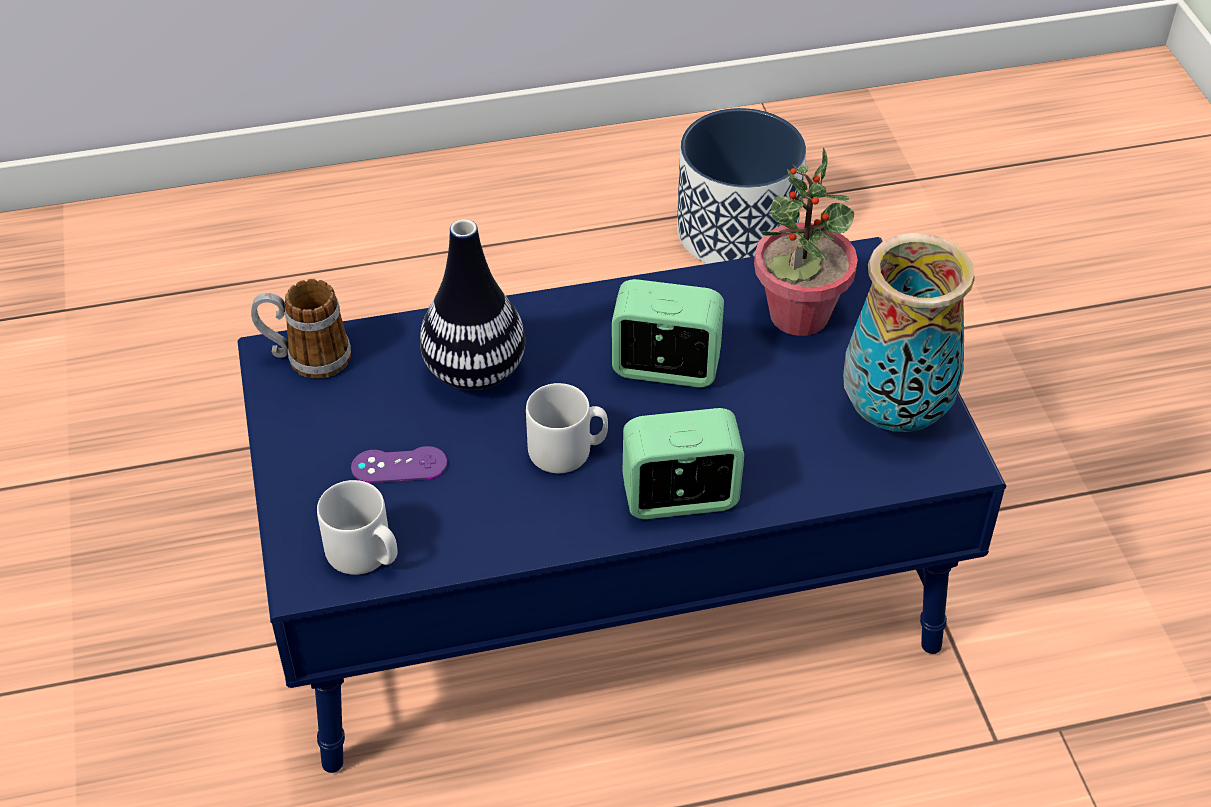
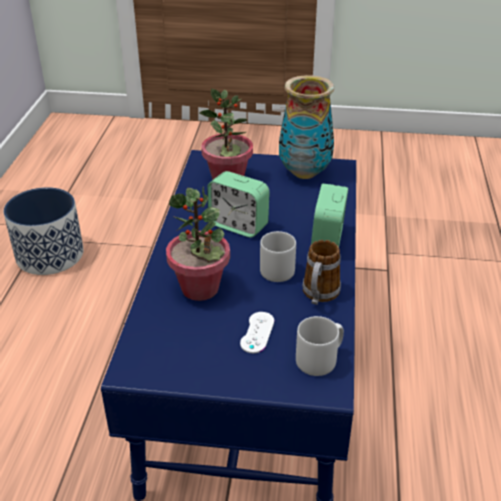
camera: 70 degrees left, 10 degrees down
(306, 358) = (143, 356): mug -> mug (319, 296)
(399, 465) = (257, 332): purple game controller -> white game controller
(475, 371) = (200, 288): vase -> potted plant
(666, 368) = (238, 225): alarm clock -> alarm clock turned 90 degrees counterclockwise

